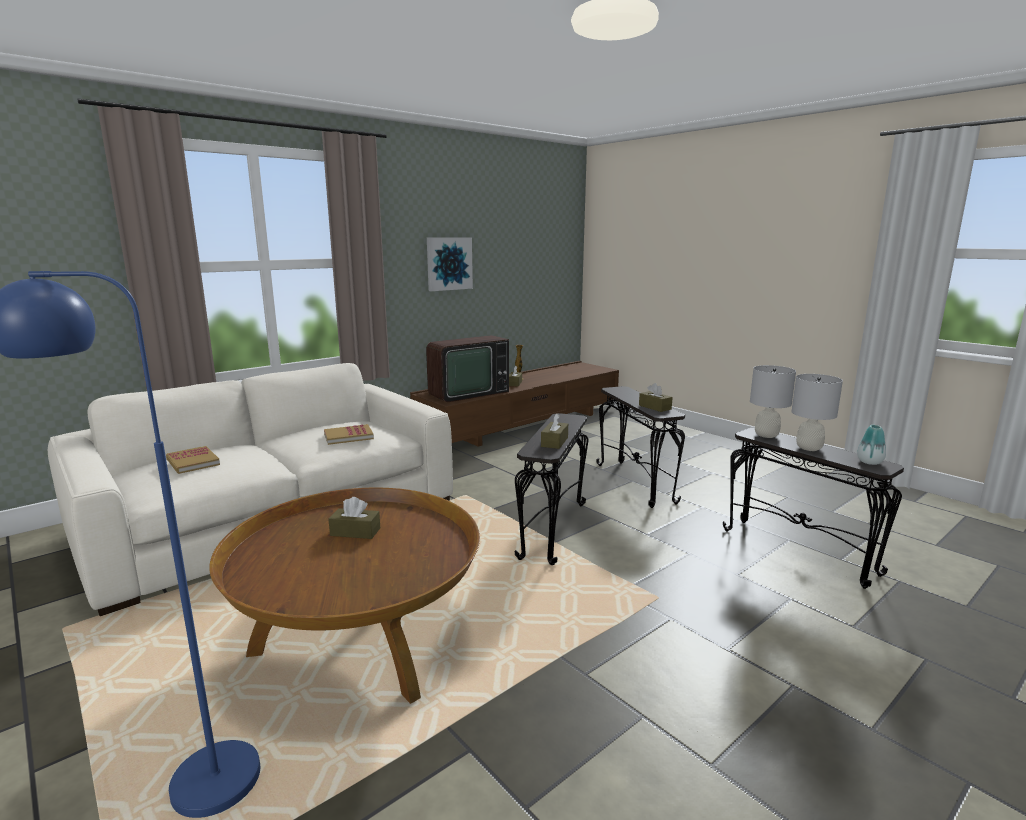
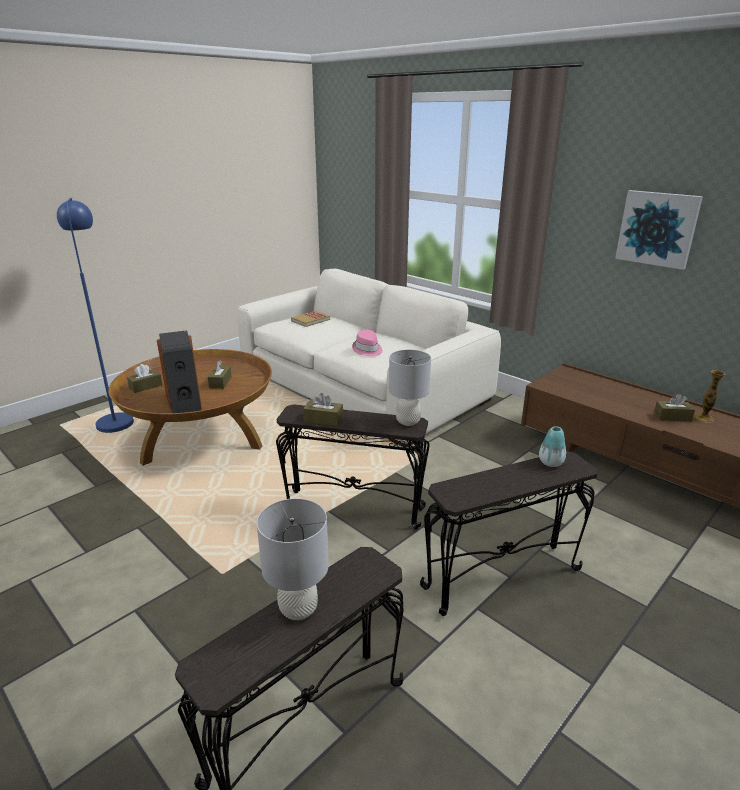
camera: 85 degrees right, 10 degrees up
(348, 436) = (367, 350): book -> pink hat
(410, 553) = (184, 401): none -> speaker
(465, 393) = (592, 390): television -> none
(655, 407) = (481, 488): brown tissue box -> brown tissue box (146, 386)
(765, 435) = (358, 575): grey table lamp -> grey table lamp (407, 422)
(869, 462) = (231, 668): vase -> vase (551, 463)

